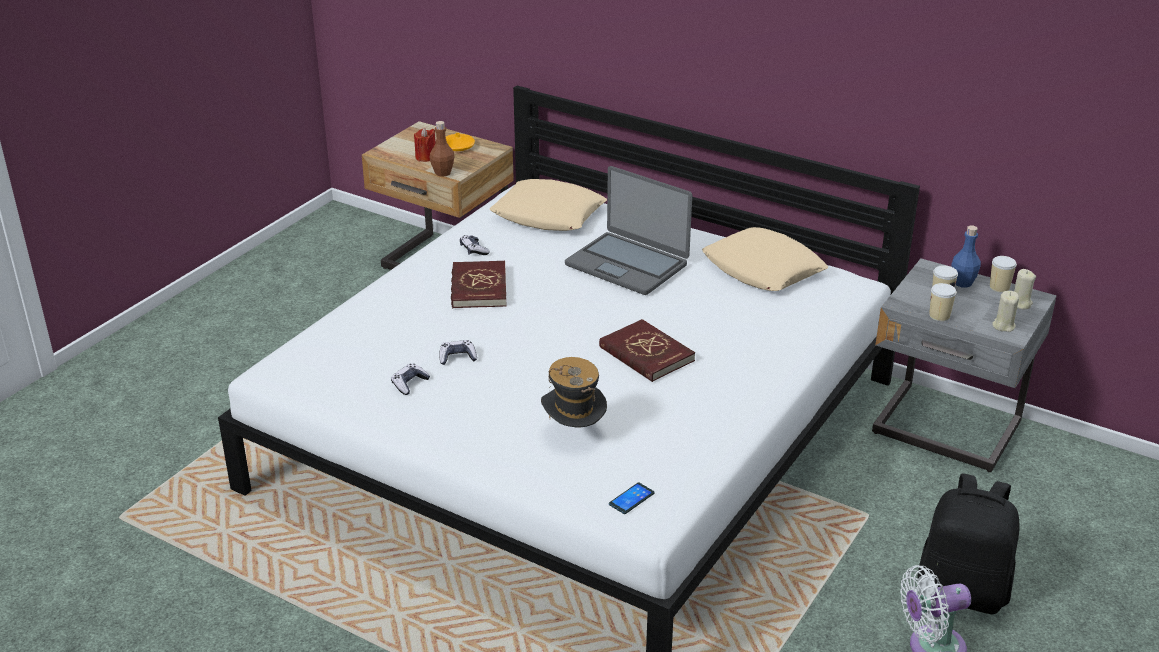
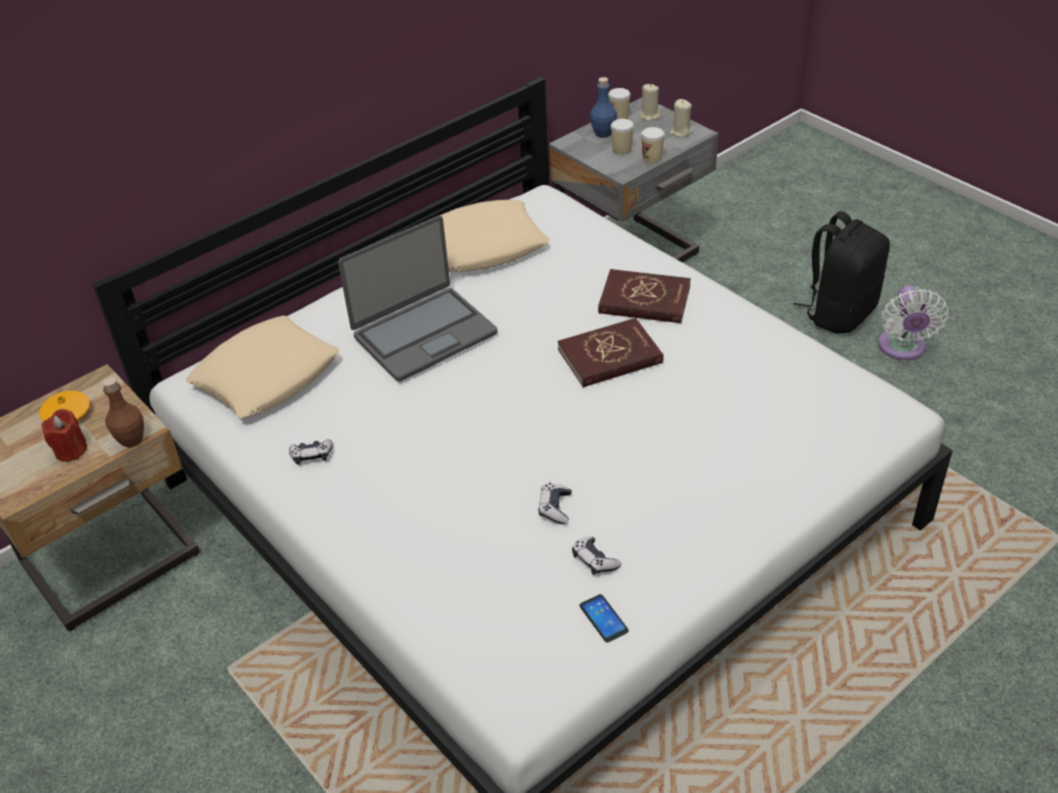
camera: 70 degrees left, 10 degrees up
(478, 288) = (407, 465): red book -> red book (644, 300)
(573, 434) = (736, 437): hat -> none
(631, 499) = (856, 416): phone -> phone (603, 618)

